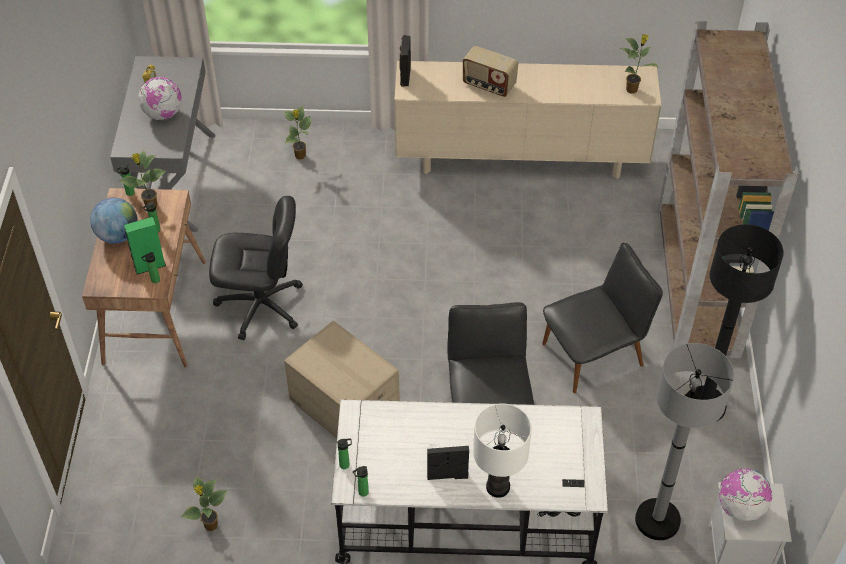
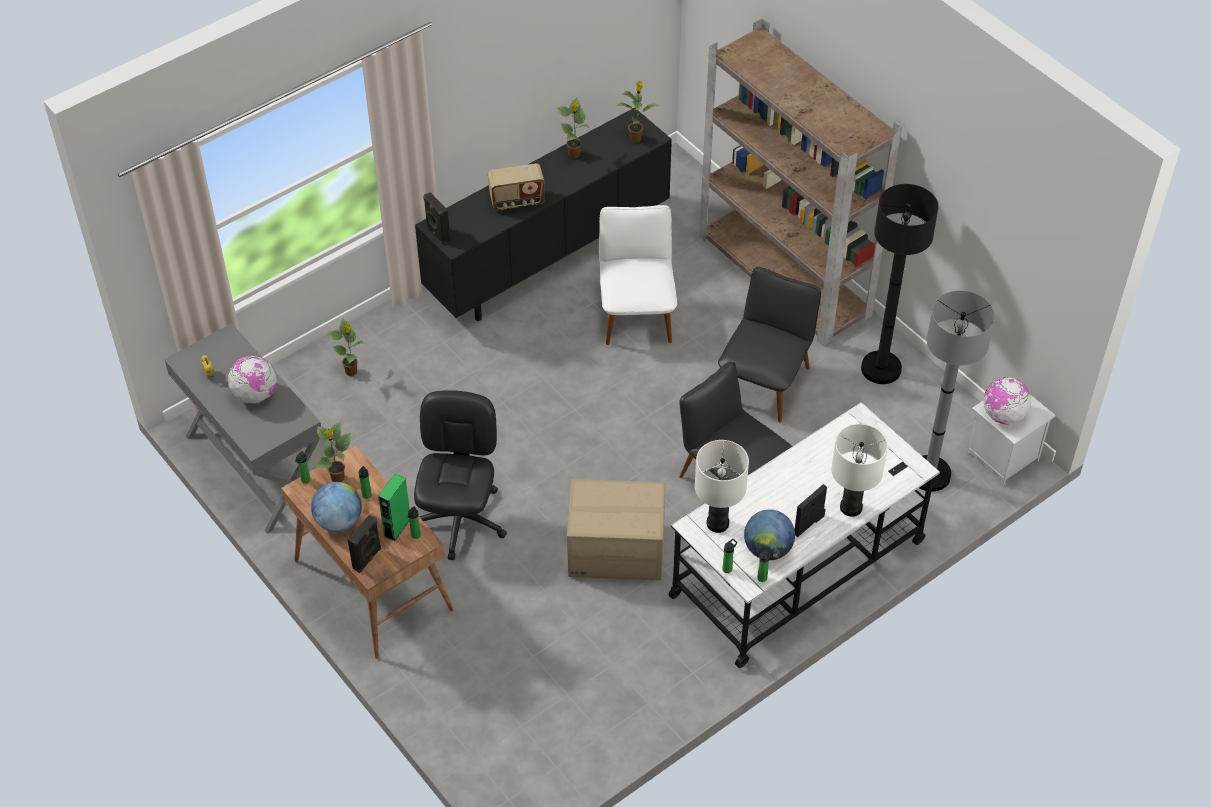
camera: 40 degrees left, 0 degrees up
(106, 274) = (368, 559): none -> black speaker
(210, 526) = (612, 714): potted plant -> potted plant (574, 155)
(261, 305) = (460, 519): black office chair -> black office chair turned 45 degrees counterclockwise
(377, 423) = (718, 523): none -> white table lamp
(393, 472) = (767, 549): none -> globe
(521, 159) = (548, 259): beige cabinet -> black cabinet
(545, 239) = (636, 315): none -> white chair

